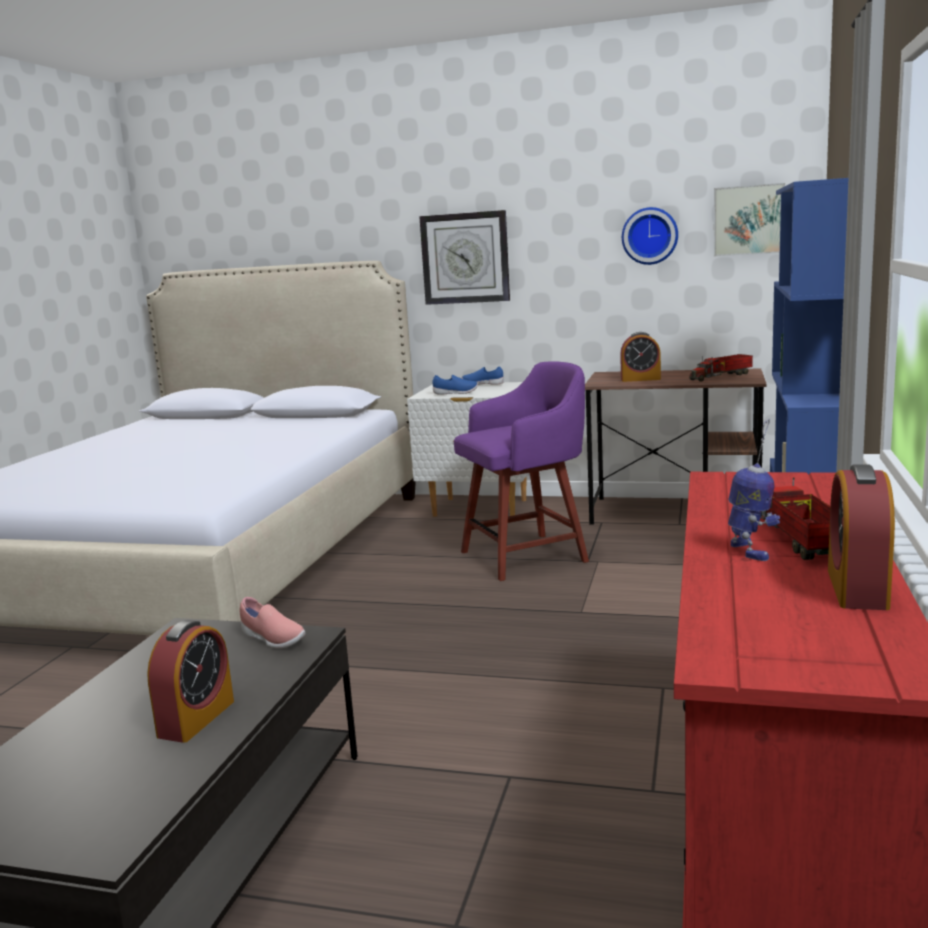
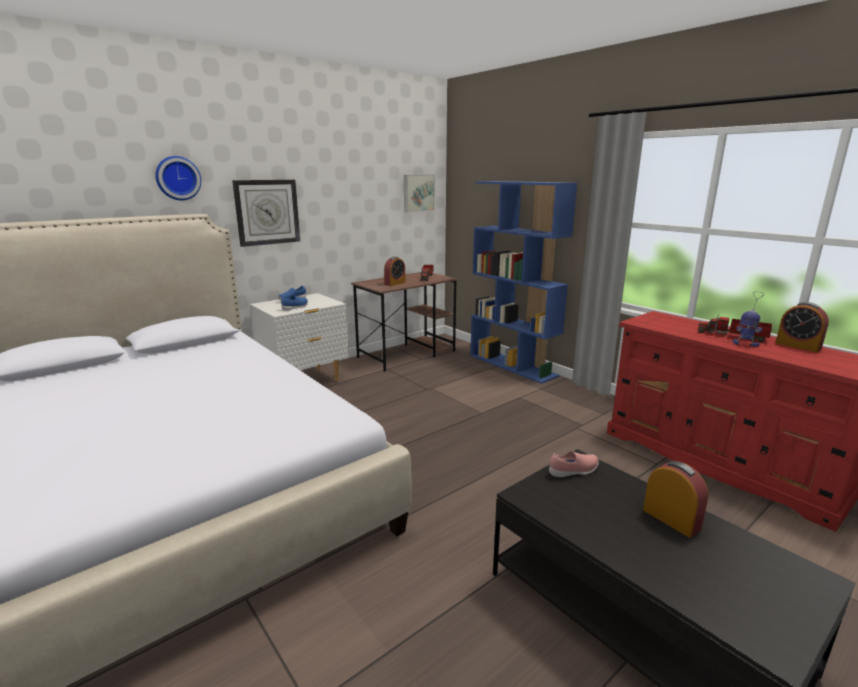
camera: 55 degrees left, 5 degrees up
(528, 556) = (396, 397): purple stool -> none
(650, 236) = (375, 200): wall clock -> wall clock (177, 178)

